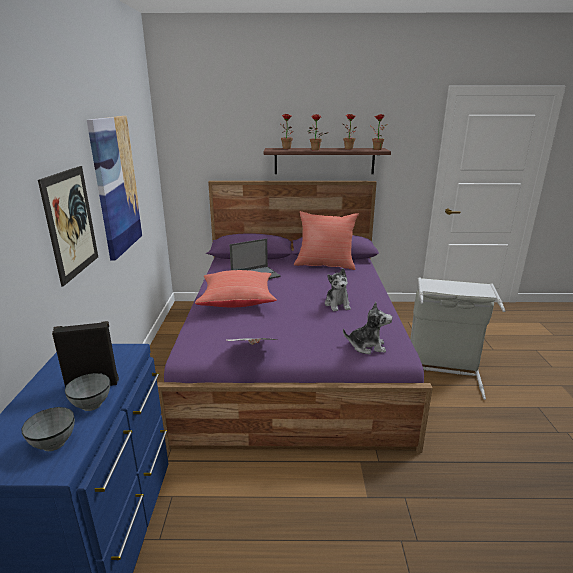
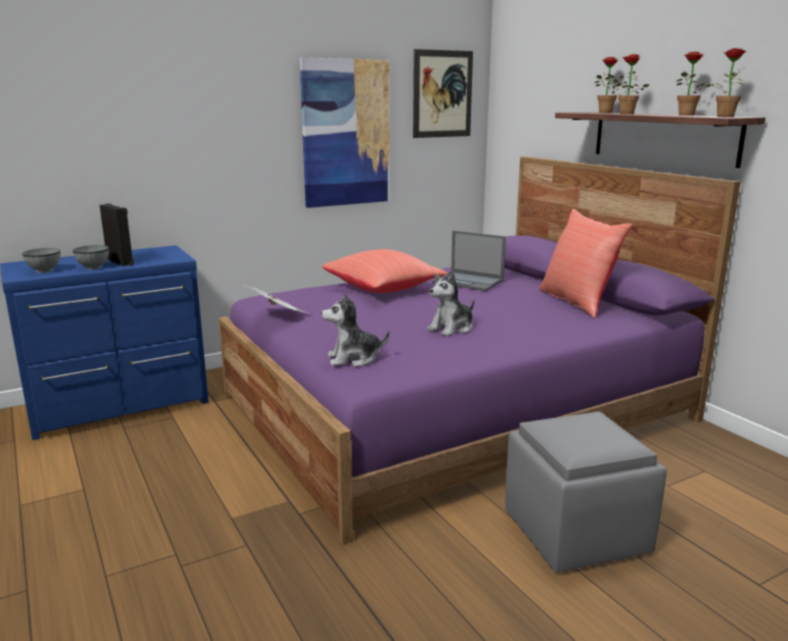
camera: 60 degrees right, 5 degrees down
(71, 223) = (236, 149): picture -> picture (442, 94)
(367, 346) = (354, 359): plush toy -> plush toy turned 105 degrees clockwise
(443, 373) = (577, 533): grey laundry basket -> grey ottoman

